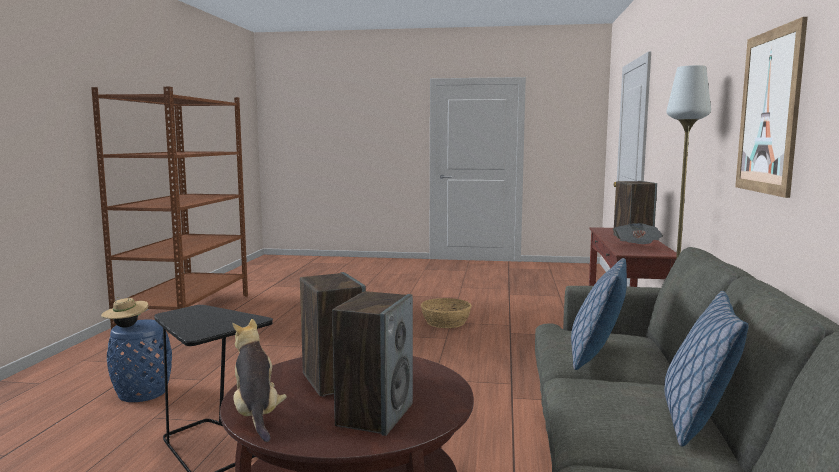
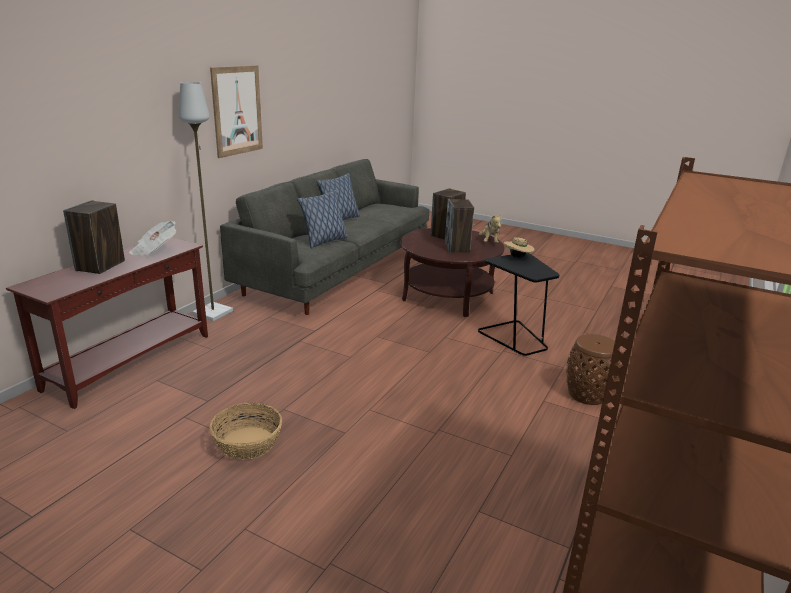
camera: 160 degrees left, 15 degrees up
(126, 326) = (606, 343): beige hat -> beige hat (517, 257)
(142, 393) = (587, 394): blue stool -> brown stool

